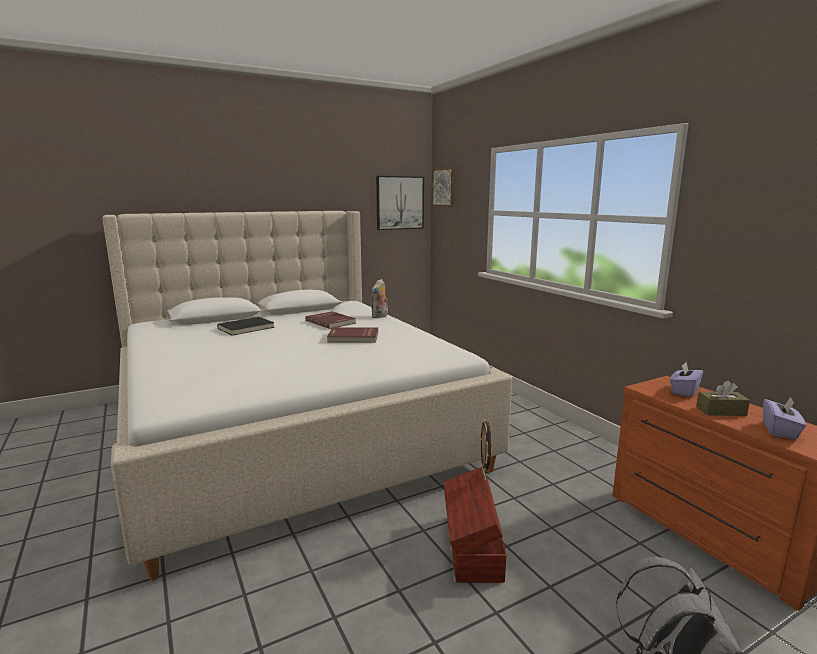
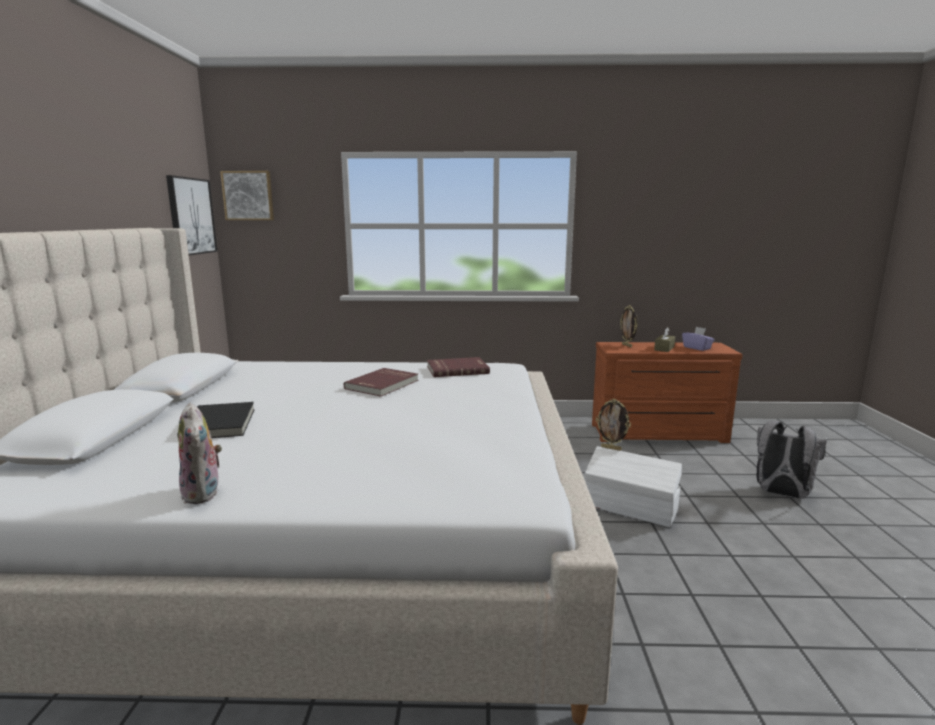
camera: 60 degrees left, 0 degrees up
(331, 322) = (293, 383): red book -> red book (457, 369)
(380, 316) = (317, 364): plush toy -> plush toy (204, 493)
(472, 547) = (631, 508): brown storage box -> white storage box
(684, 391) = (627, 345): purple tissue box -> picture frame

